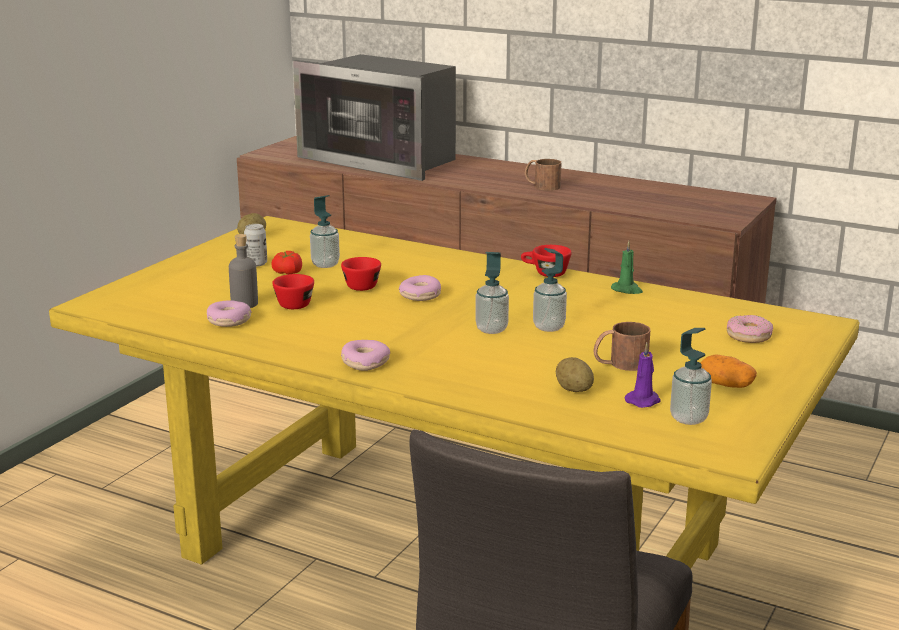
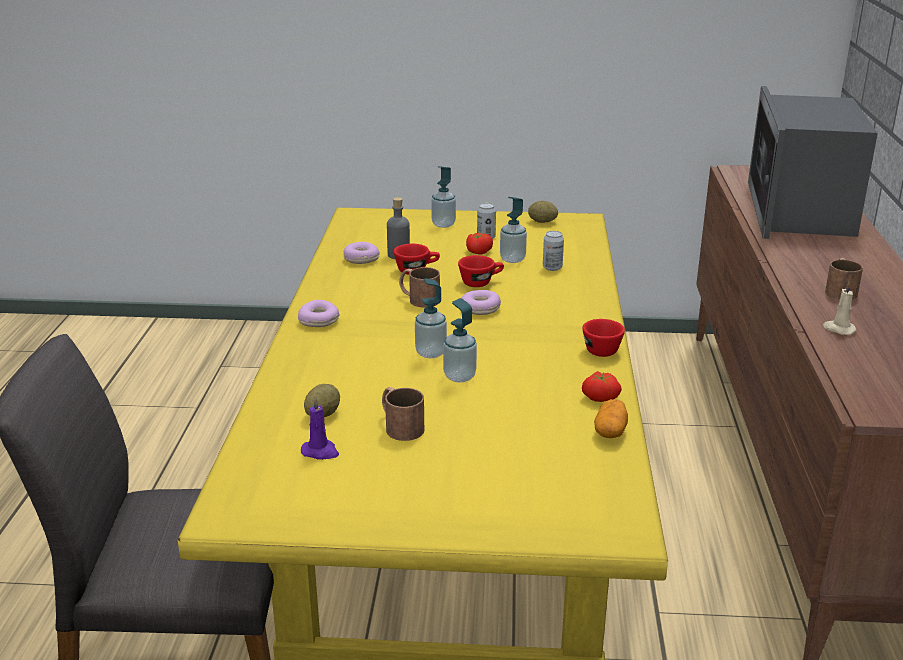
camera: 65 degrees right, 5 degrees up
(365, 255) = (552, 267): none -> can
(366, 314) = (418, 299): none -> brown mug
(603, 201) = (838, 329): none -> beige candle
(627, 290) = (600, 397): green candle -> tomato
(688, 418) = (294, 481): soap dispenser -> soap dispenser (443, 224)
(726, 385) = (388, 490): potato -> potato (610, 431)
(748, 336) = (535, 486): donut -> none

